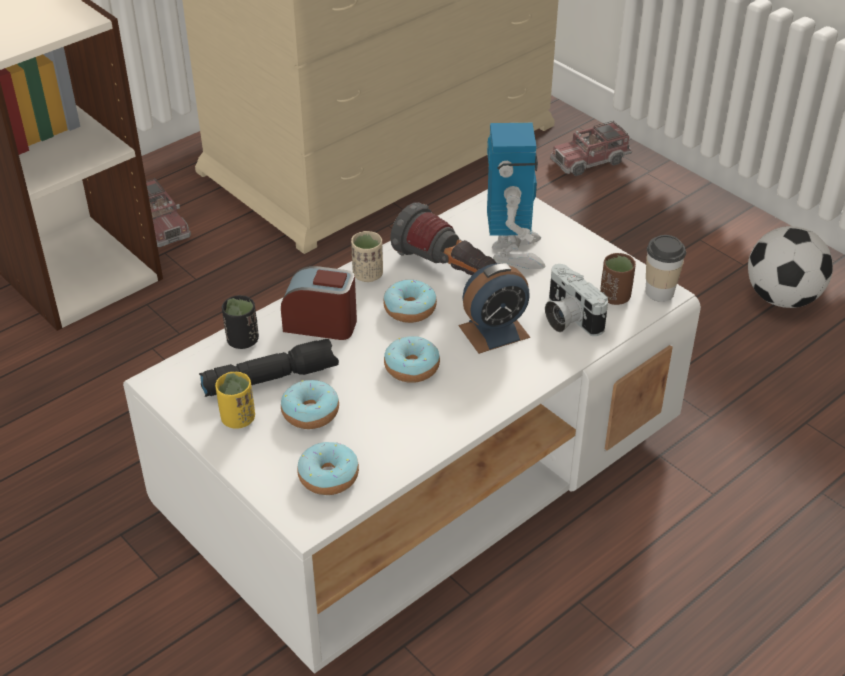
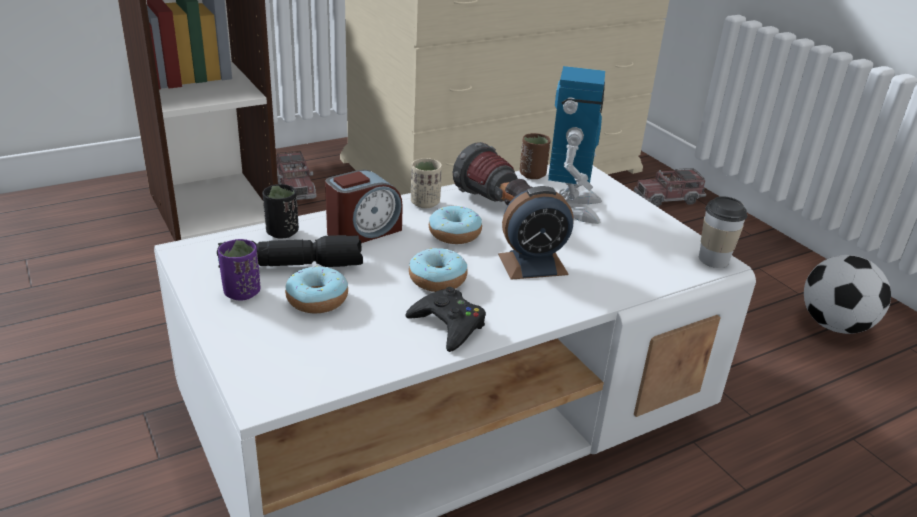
camera: 10 degrees right, 10 degrees down
(238, 419) = (242, 293): yellow cup -> purple cup
(321, 324) = (363, 232): alarm clock -> alarm clock turned 120 degrees clockwise
(328, 476) = (307, 359): donut -> none
(438, 416) = (448, 325): none -> black game controller
(567, 318) = (612, 265): camera -> none
(615, 297) = (665, 256): brown cup -> brown cup (532, 175)

